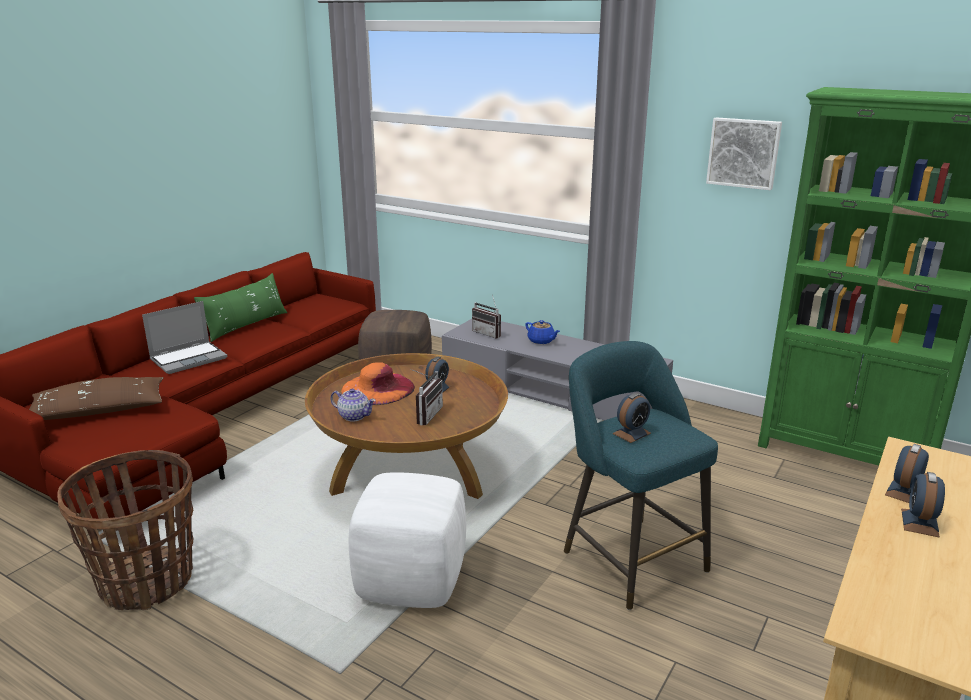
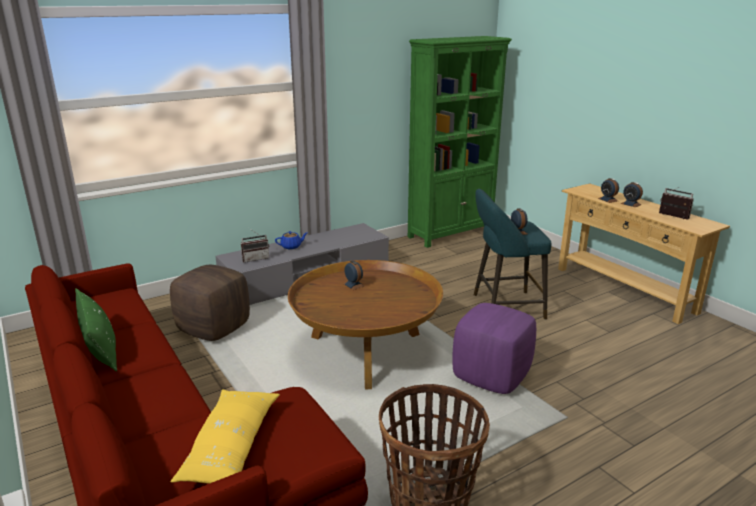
camera: 65 degrees left, 0 degrees up
(99, 411) = (231, 446): brown pillow -> yellow pillow
(189, 358) = (148, 386): laptop -> none
(354, 416) = (369, 319): teapot -> none
(378, 388) = (331, 304): orange hat -> none
(412, 582) = (492, 376): white ottoman -> purple ottoman
(425, 415) = (390, 296): radio -> radio (672, 217)
(744, 153) = (374, 83): picture -> none

